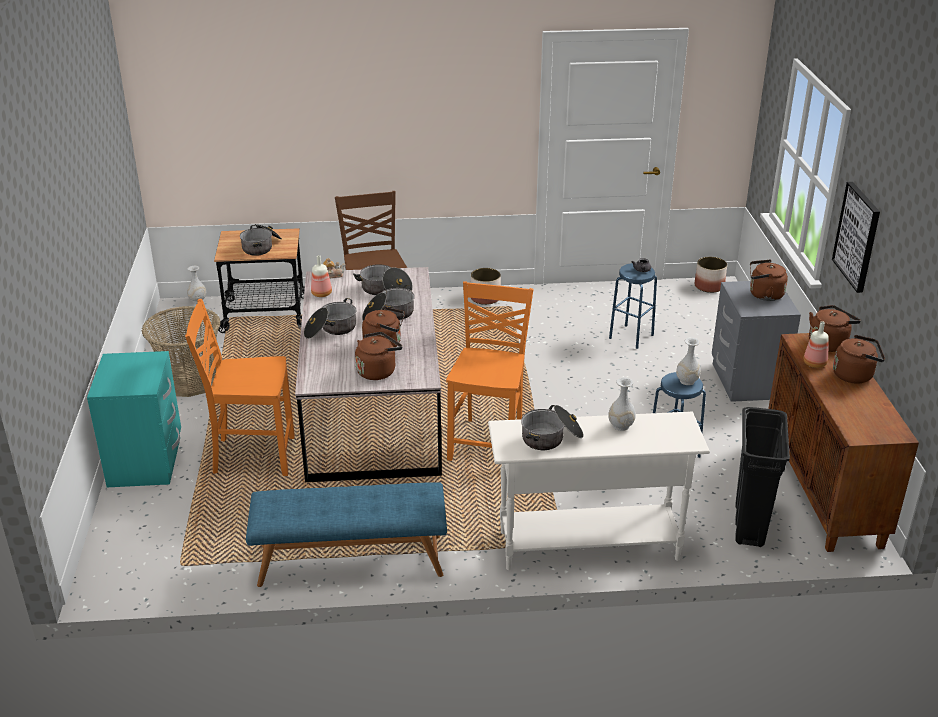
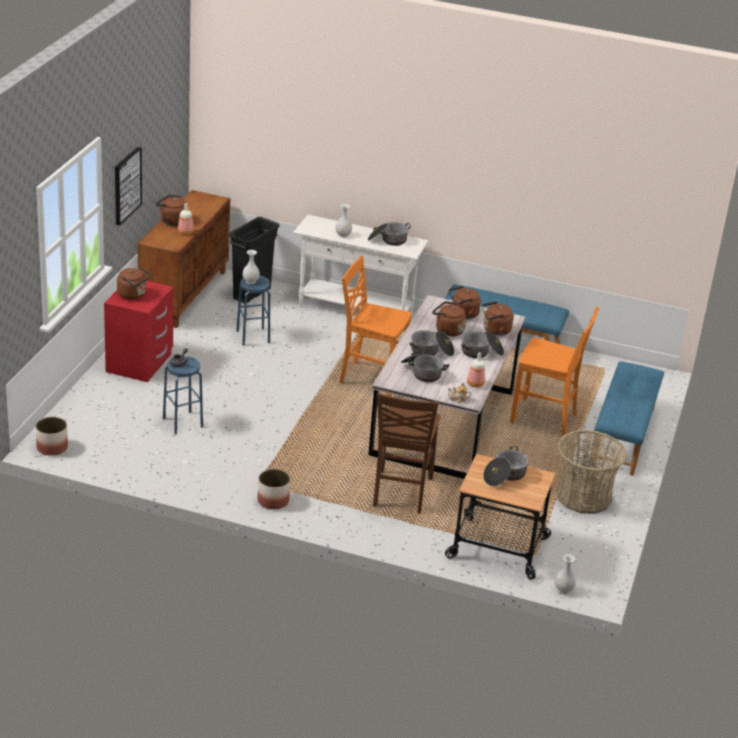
camera: 160 degrees left, 0 degrees up
(146, 462) = (623, 437): turquoise nightstand -> blue bench
(488, 442) = (370, 379): orange chair -> orange chair turned 75 degrees clockwise
(746, 381) = (140, 363): grey nightstand -> red nightstand
(828, 343) = (158, 239): brown kettle -> brown kettle (495, 331)

